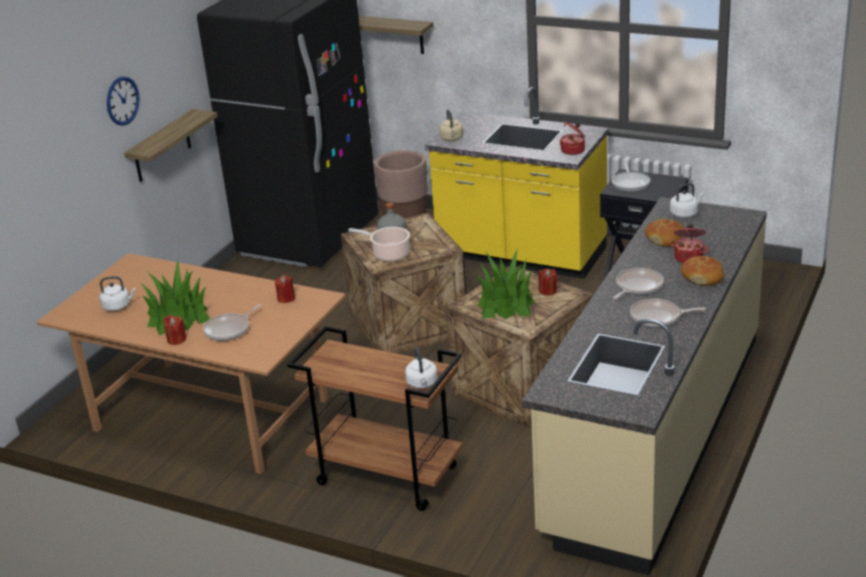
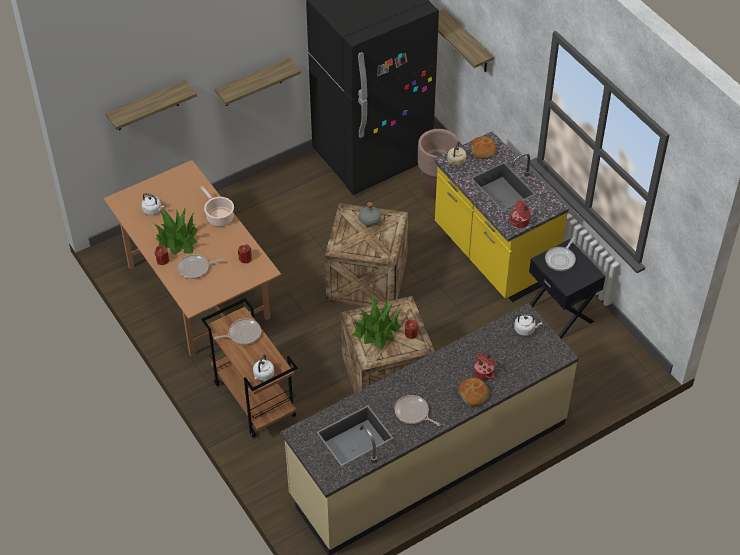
camera: 30 degrees right, 20 degrees up
(54, 178) = (147, 106): none -> shelf
(122, 101) = (220, 57): wall clock -> none
(389, 254) = (349, 241): cooking pot -> cooking pot (219, 217)
(637, 286) = (428, 379): frying pan -> frying pan (243, 334)
(665, 239) = (489, 346): bread -> bread (483, 150)

